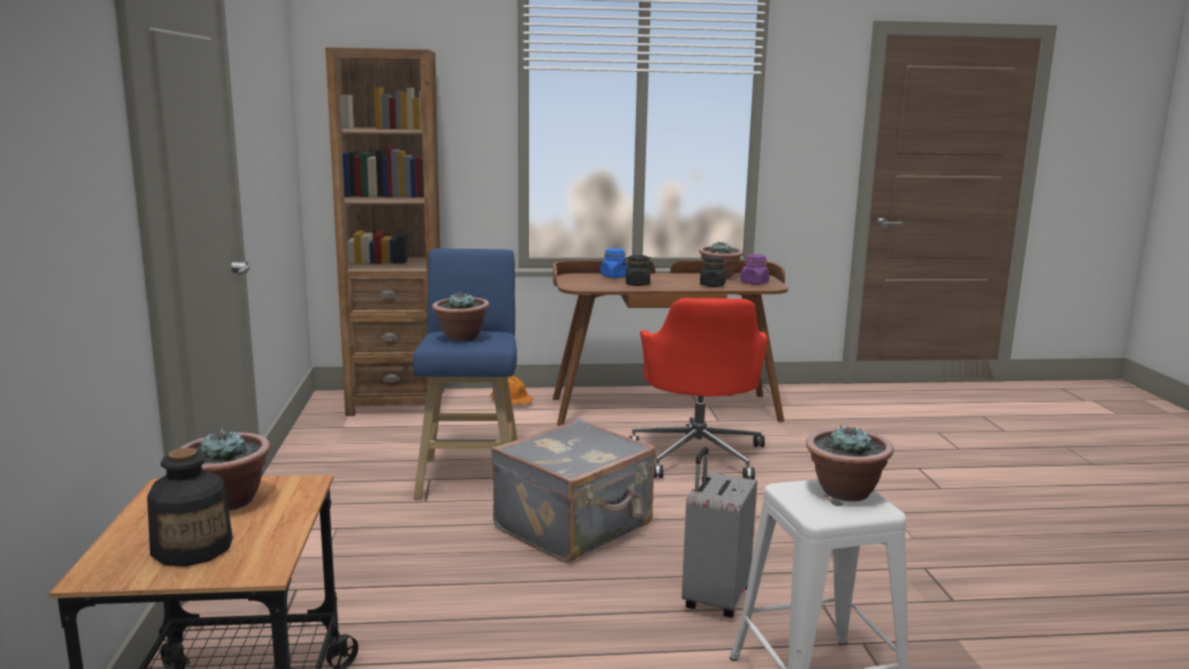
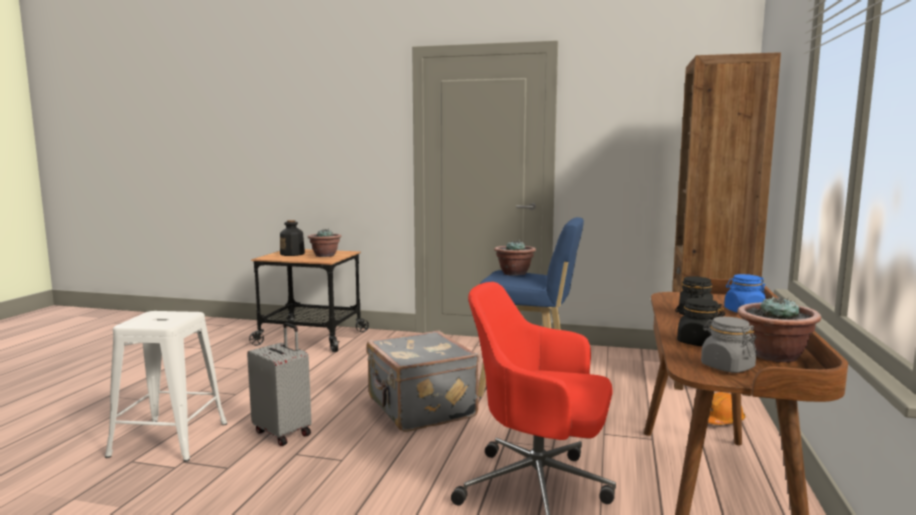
camera: 110 degrees right, 5 degrees down
(754, 283) = (727, 367): purple jar -> grey jar
(844, 492) = (160, 322): potted plant -> none

